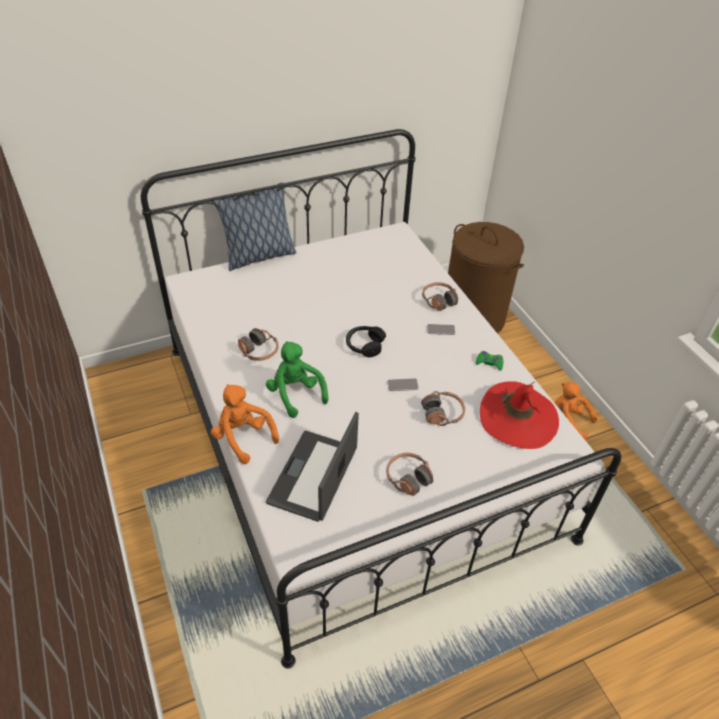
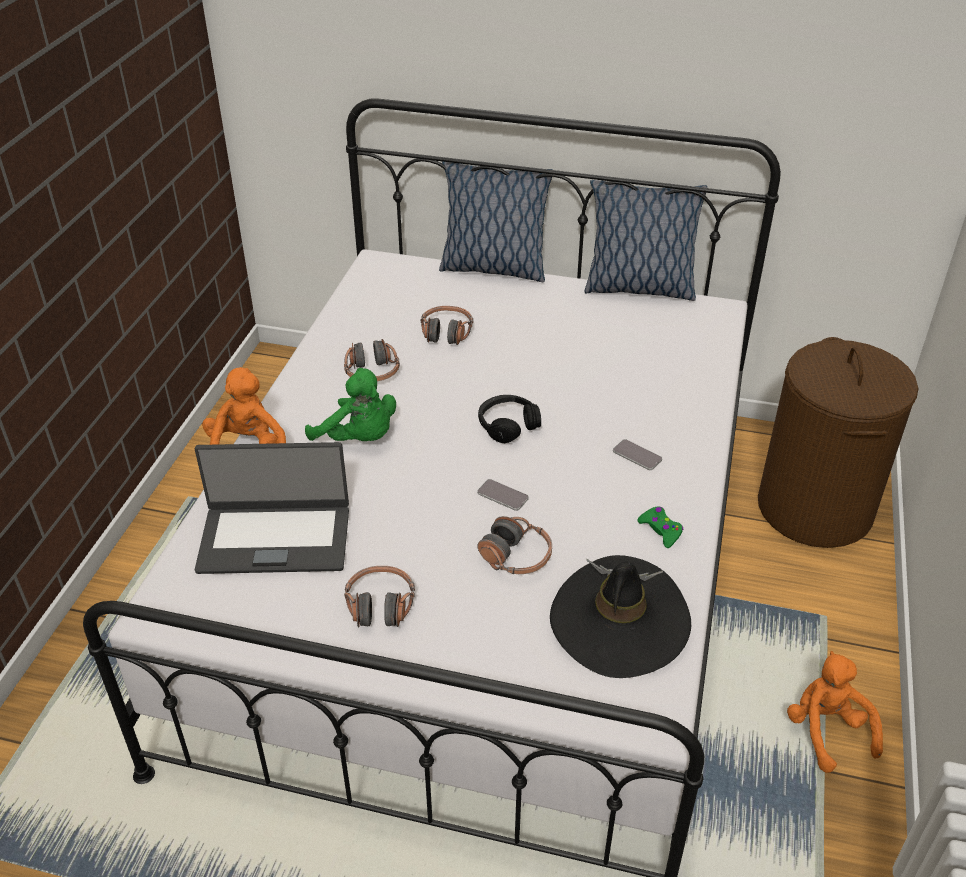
camera: 40 degrees right, 5 degrees down
(295, 394) = (359, 438): green plush toy -> green plush toy turned 120 degrees clockwise
(314, 476) = (275, 538): laptop -> laptop turned 150 degrees counterclockwise
(347, 236) = (638, 288): none -> pillow
(439, 300) = (678, 418): headphones -> headphones (446, 333)
(518, 418) = (619, 621): red hat -> black hat

